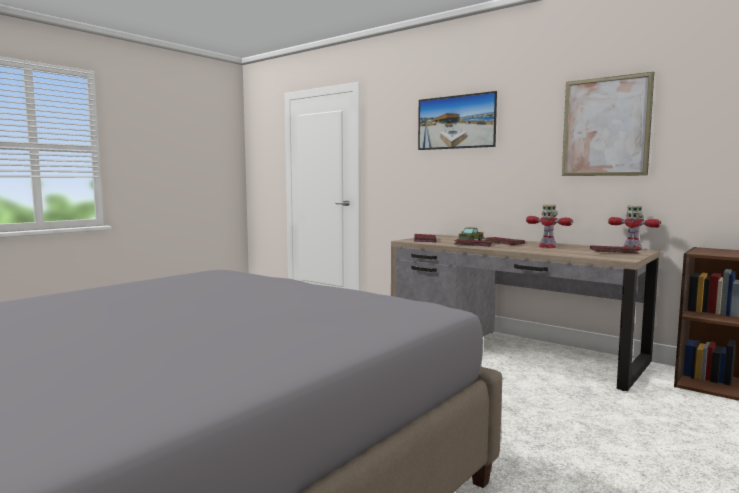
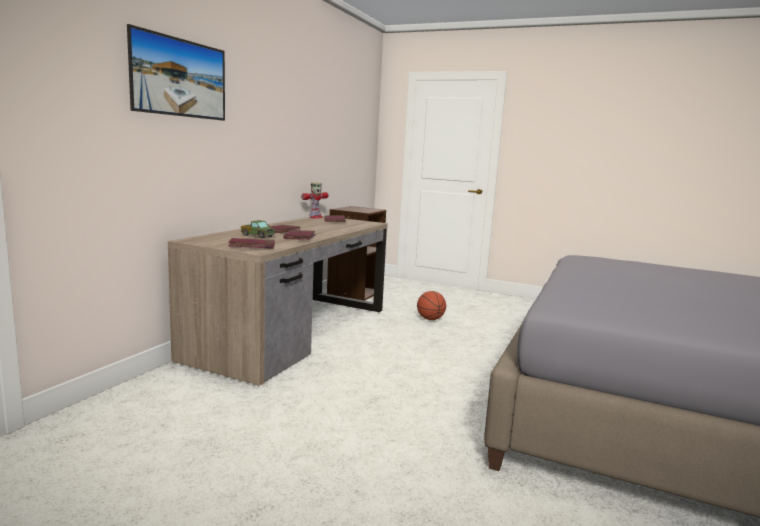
camera: 105 degrees left, 5 degrees up
(547, 247) = (307, 226): toy robot -> none
(605, 127) = (293, 114): picture -> none
(613, 420) = (430, 319): none -> basketball

